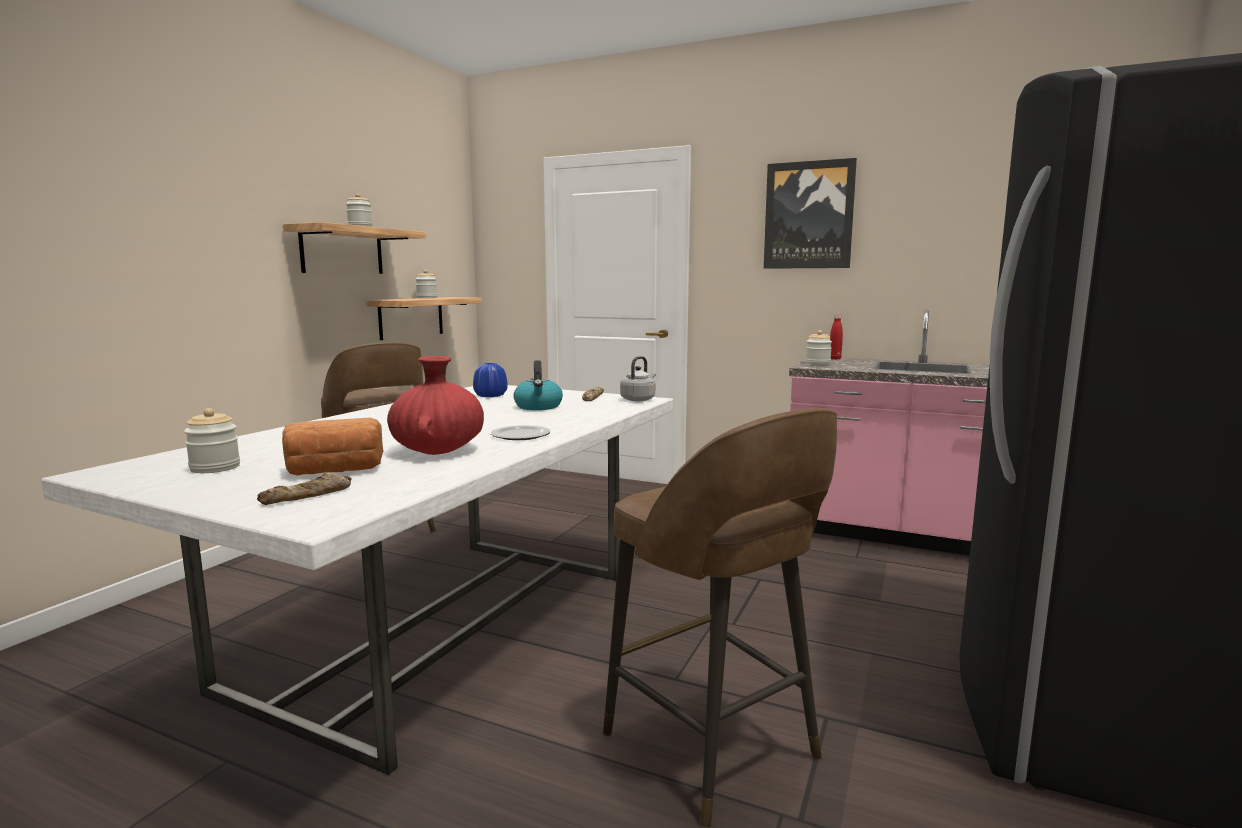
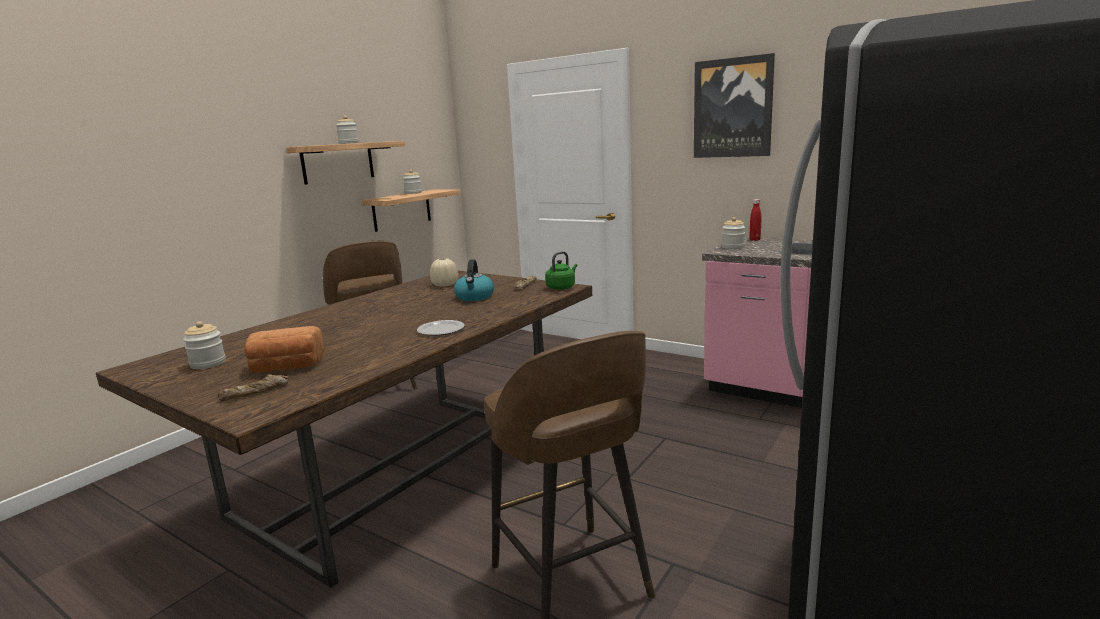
camera: 10 degrees right, 5 degrees up
(438, 450) = (370, 346): red vase -> none
(448, 625) = (404, 470): white dining table -> brown dining table
(490, 396) = (445, 285): blue vase -> beige vase
(639, 399) = (561, 287): grey kettle -> green kettle

